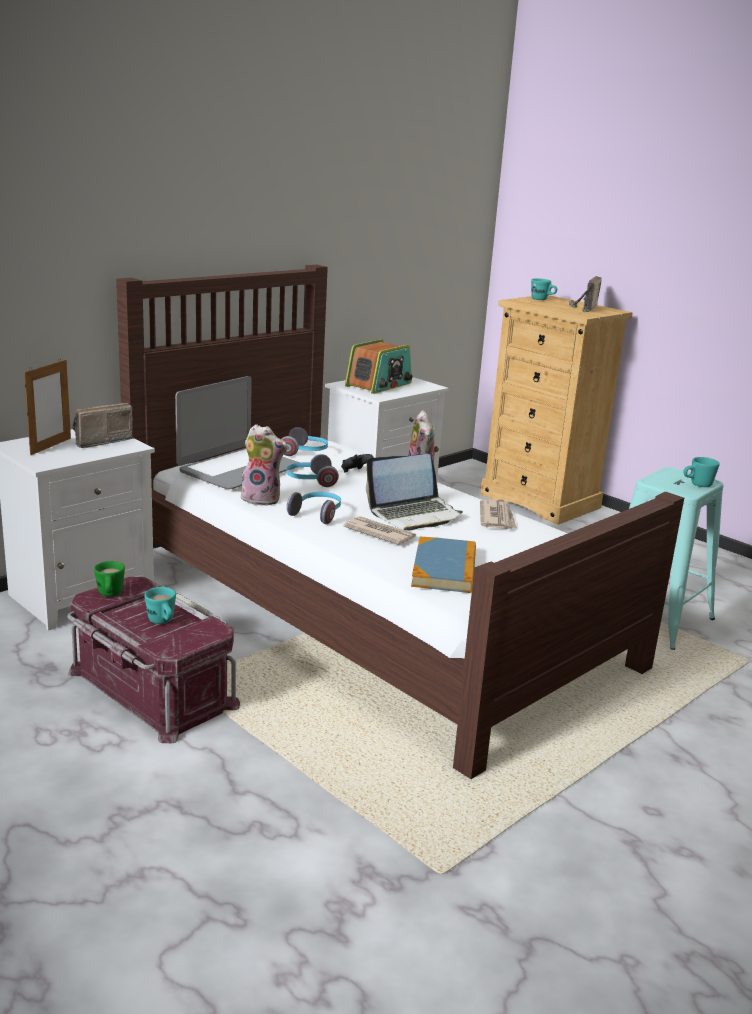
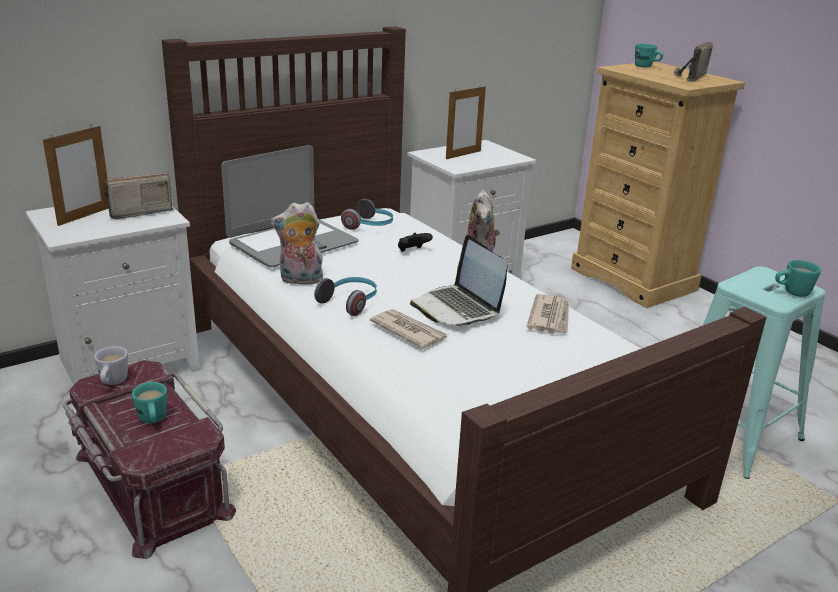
camera: 10 degrees right, 5 degrees up
(110, 595) = (112, 383): green mug -> white mug
(262, 499) = (300, 280): plush toy -> plush toy turned 150 degrees clockwise
(310, 481) = (360, 260): headphones -> none
(379, 385) = (463, 155): radio -> picture frame
(414, 514) = (457, 308): laptop -> laptop turned 75 degrees clockwise
(444, 569) = (465, 384): book -> none

